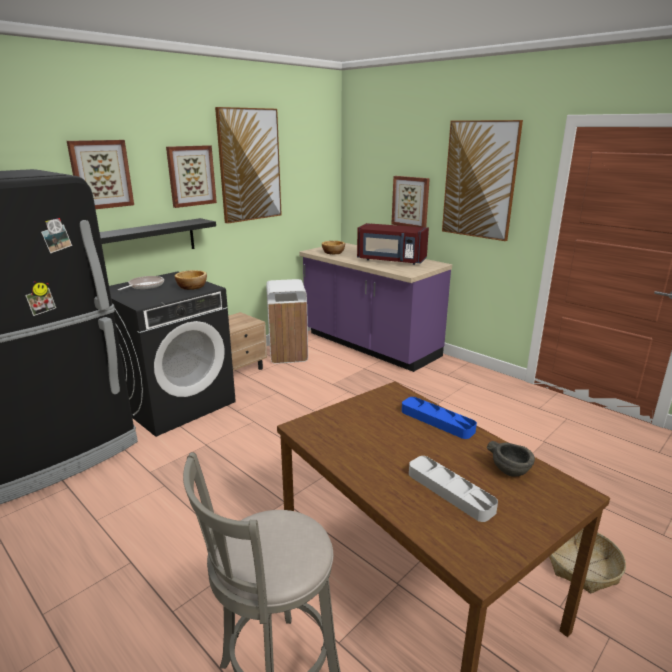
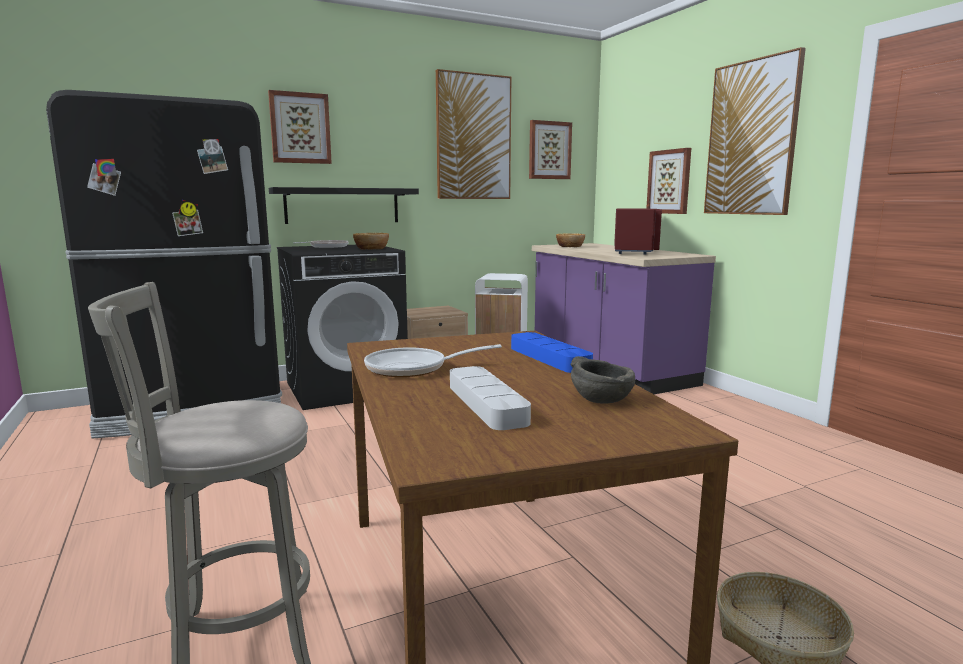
camera: 20 degrees right, 10 degrees down
(191, 176) = (401, 141): picture -> picture (549, 150)
(362, 455) = (413, 368): none -> frying pan
(391, 260) = (635, 251): red microwave -> red microwave turned 120 degrees counterclockwise

